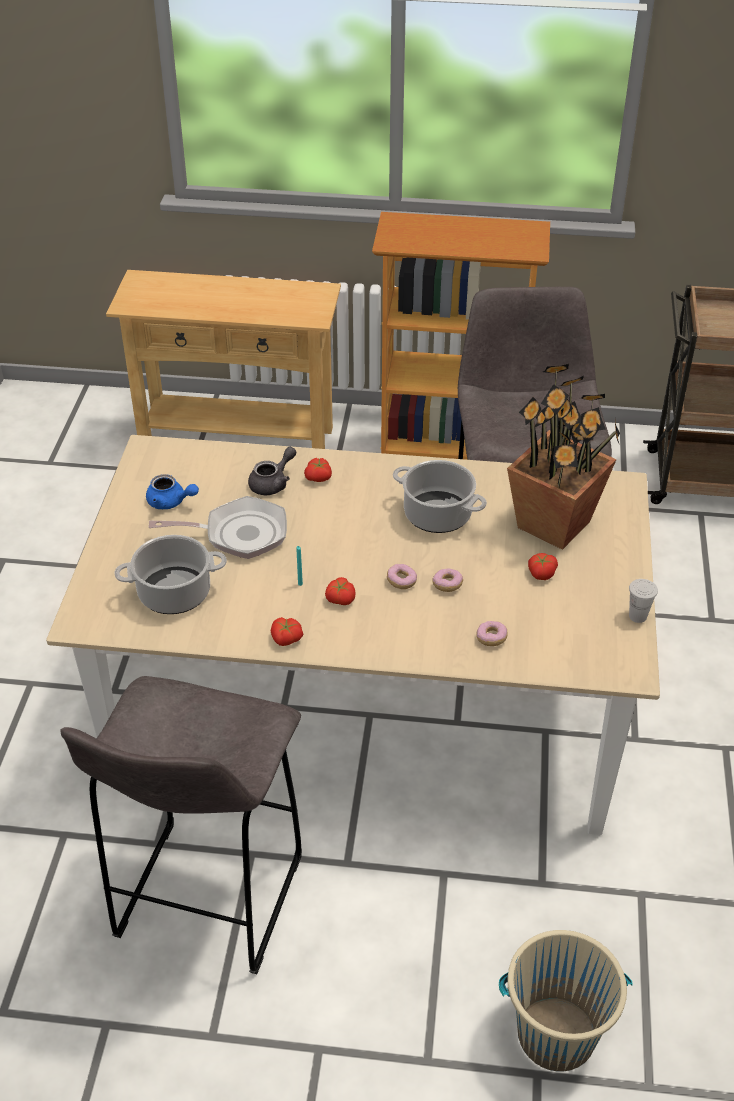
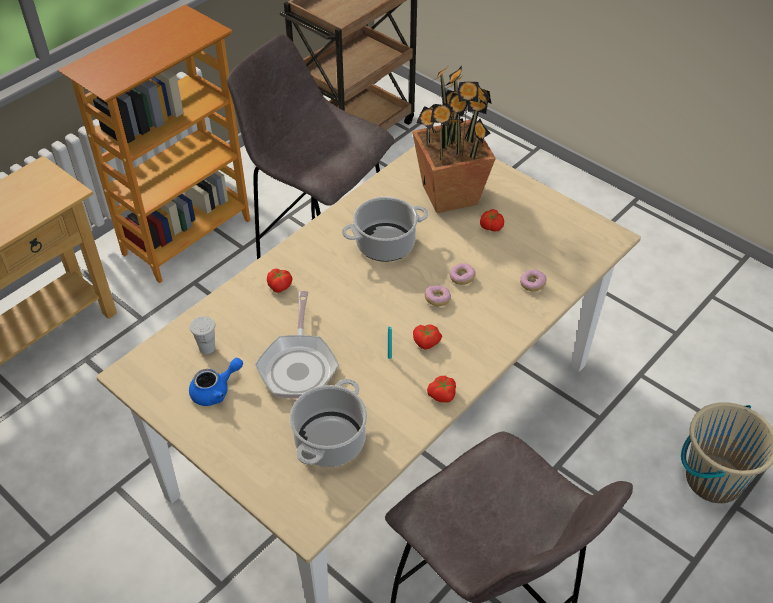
camera: 55 degrees left, 5 degrees up
(239, 534) = (298, 365): frying pan -> frying pan turned 150 degrees clockwise
(273, 483) = (258, 315): grey teapot -> none
(637, 616) = (567, 206): white cup -> white cup (207, 348)

